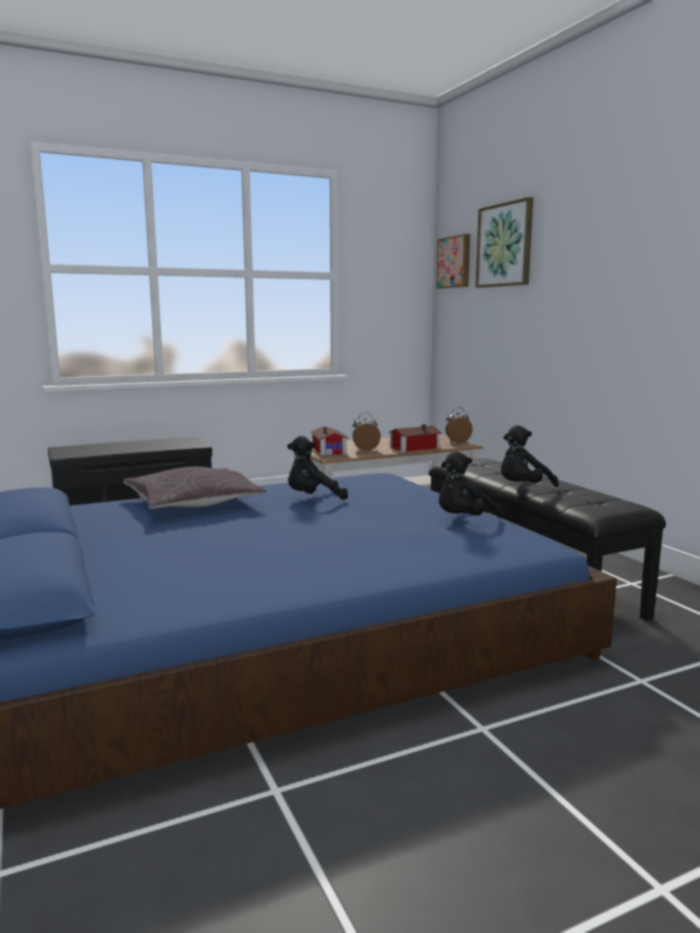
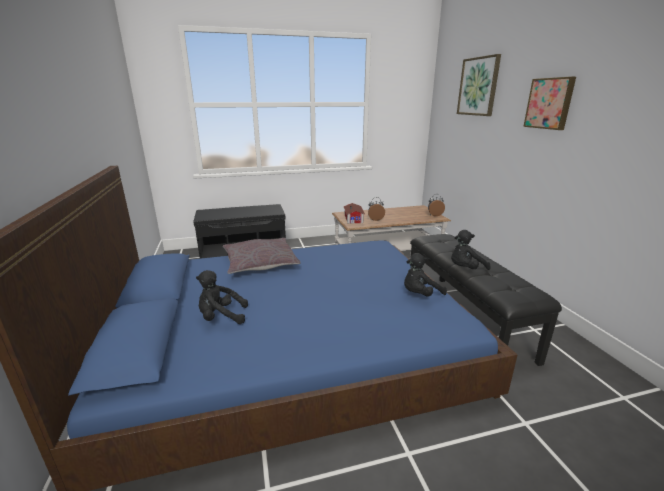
camera: 10 degrees right, 10 degrees up
(313, 498) = (331, 264): black plush toy -> black plush toy (221, 317)
(413, 447) = (405, 219): toy house -> none
(455, 262) = (445, 94): picture -> picture (550, 103)

